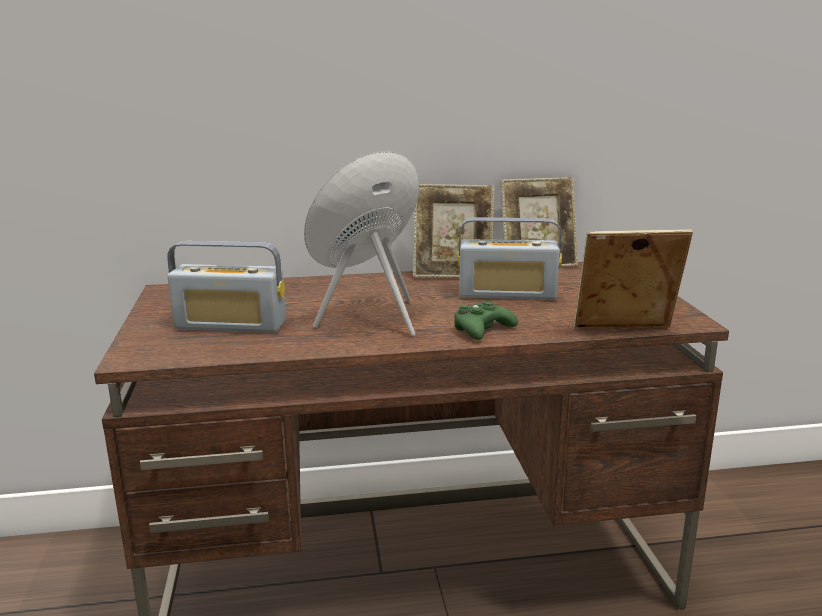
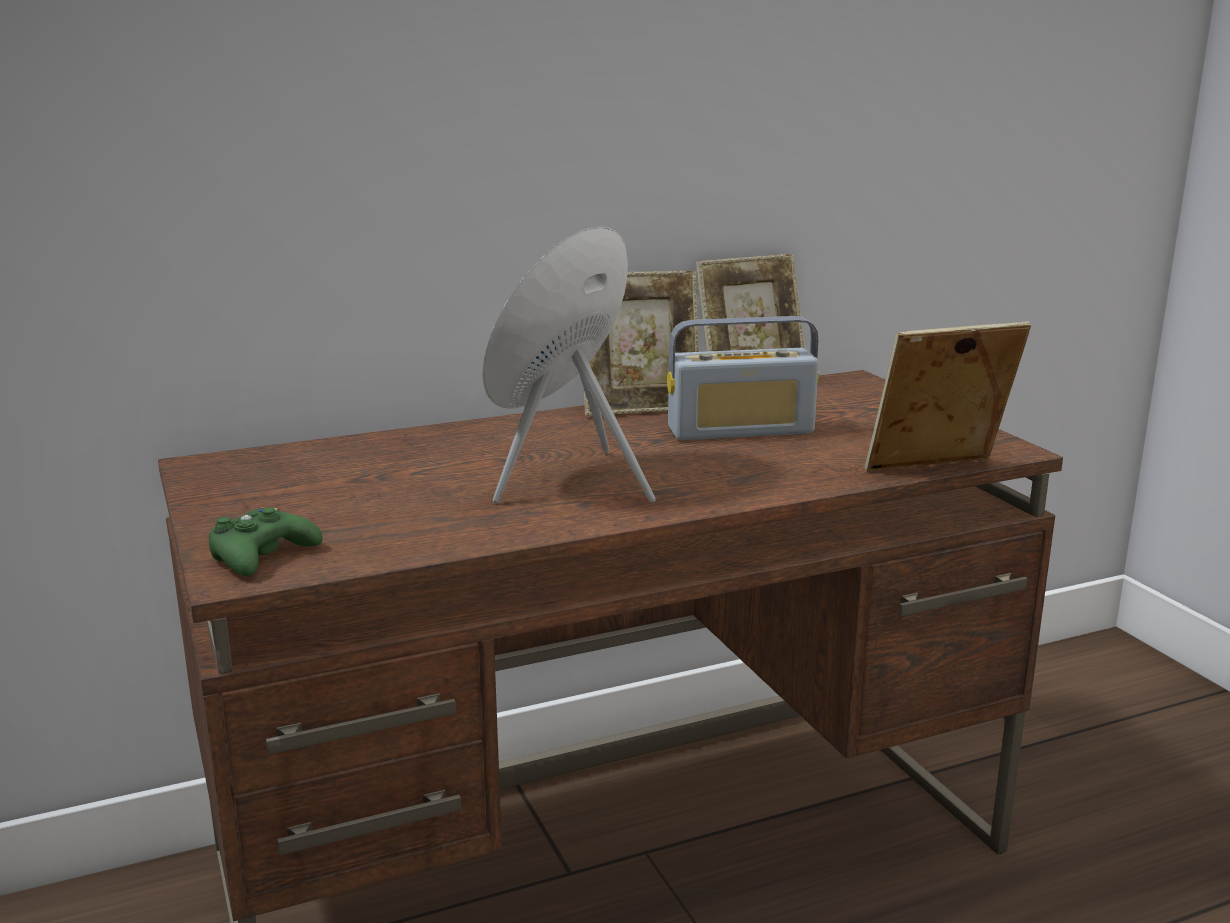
camera: 15 degrees left, 0 degrees up
(231, 325) = (359, 511): radio -> none
(482, 329) = (743, 484): green game controller -> green game controller (262, 556)

